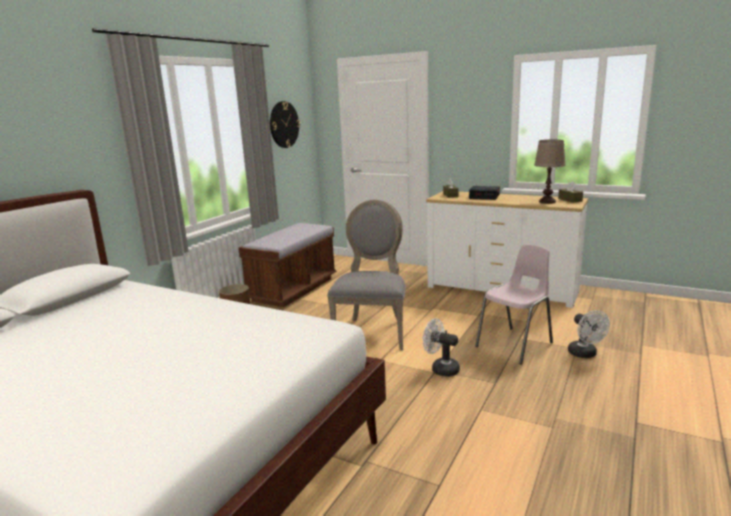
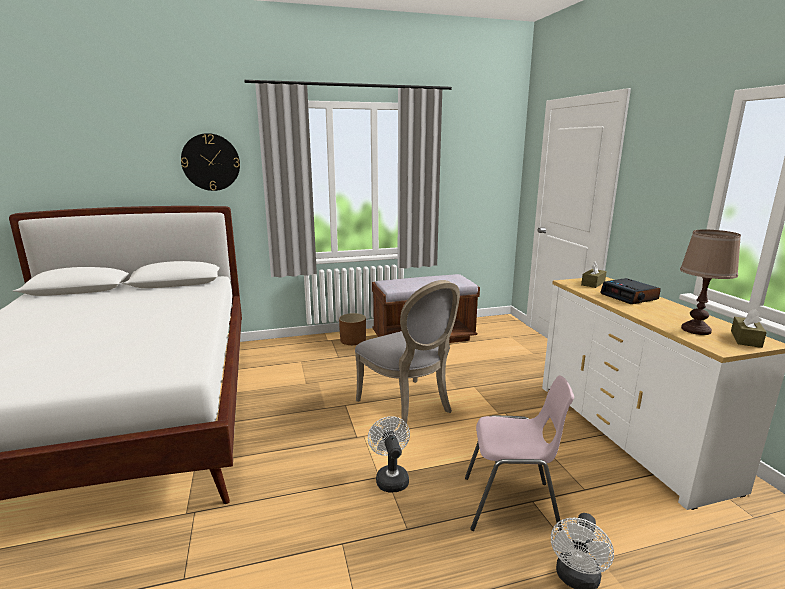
camera: 45 degrees right, 0 degrees up
(284, 124) = (470, 171): wall clock -> wall clock (211, 162)
(372, 332) = (408, 406): grey chair -> grey chair turned 90 degrees clockwise

